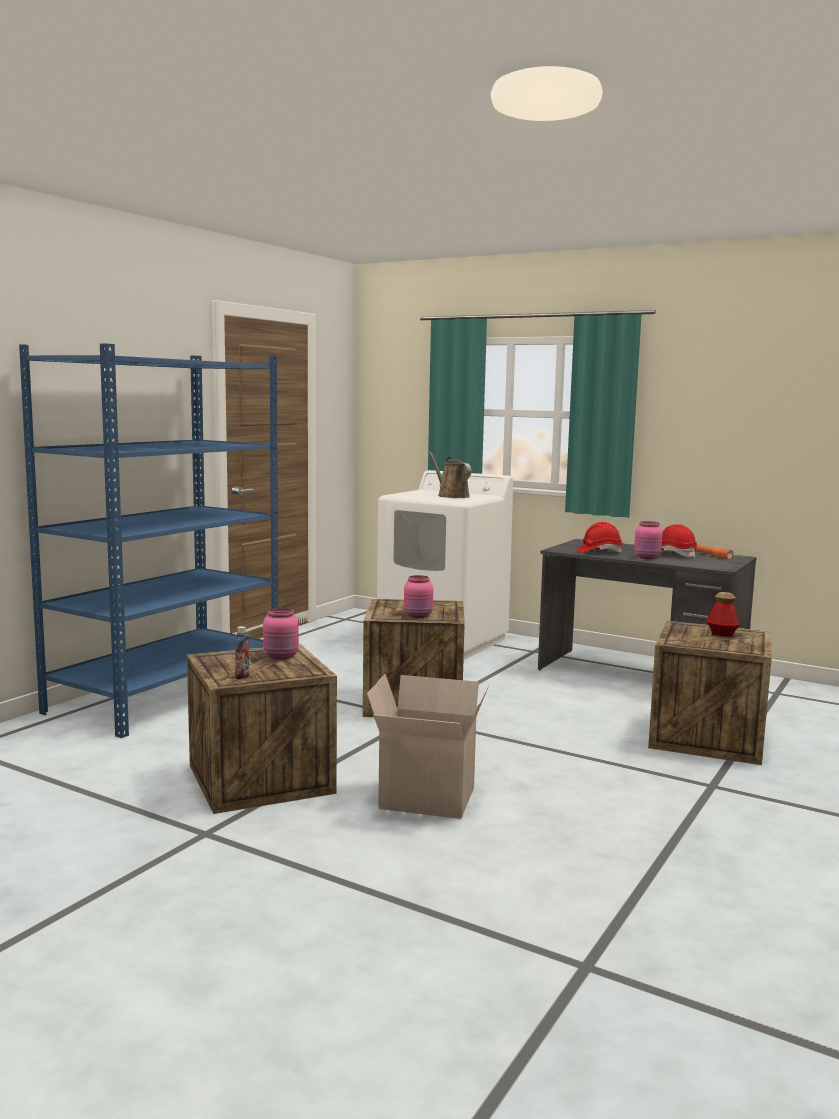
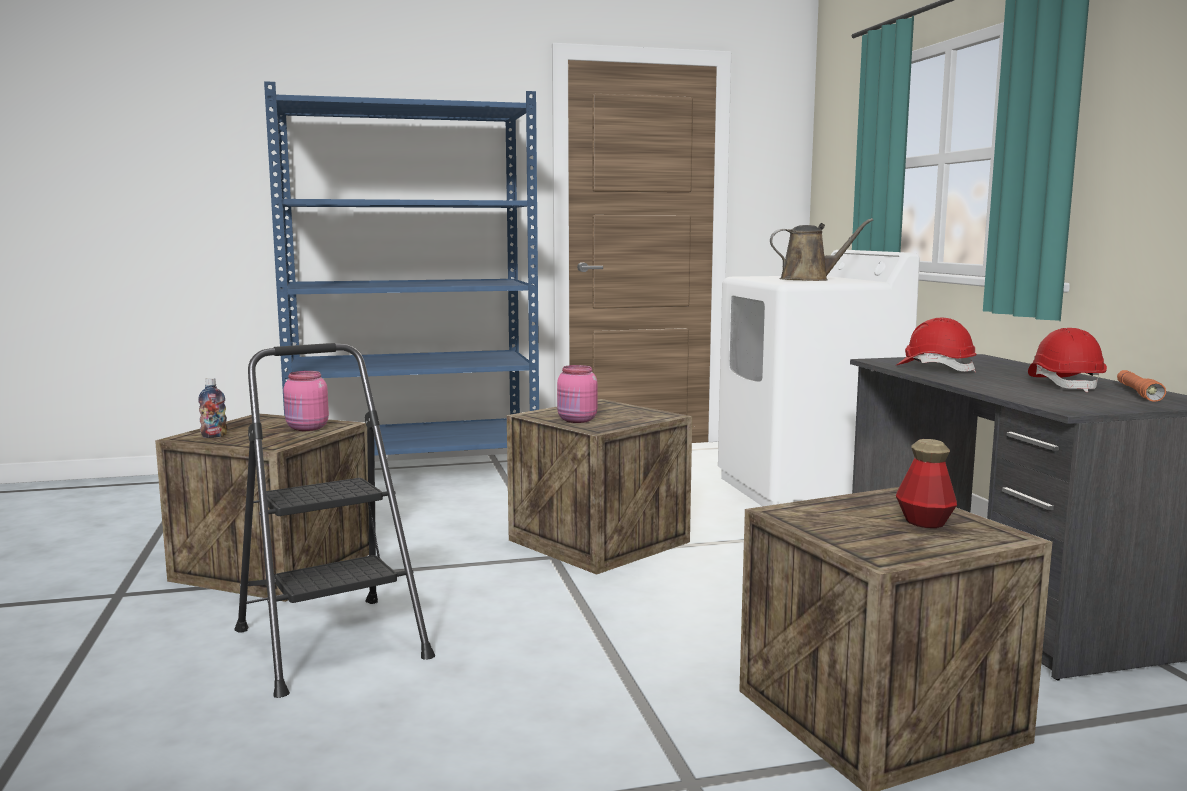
camera: 45 degrees right, 0 degrees up
(425, 799) = (330, 639): cardboard box -> black step ladder
(451, 496) = (809, 279): brown watering can -> brown watering can turned 75 degrees clockwise
(647, 557) = (986, 382): pink jar -> none

